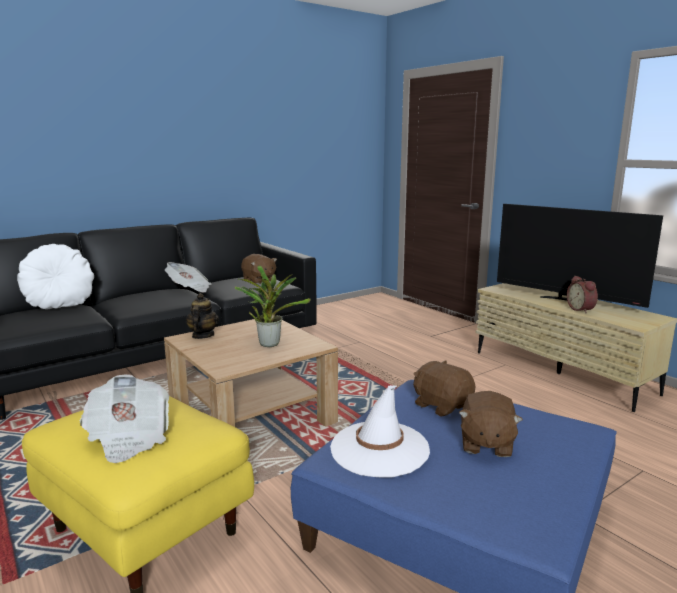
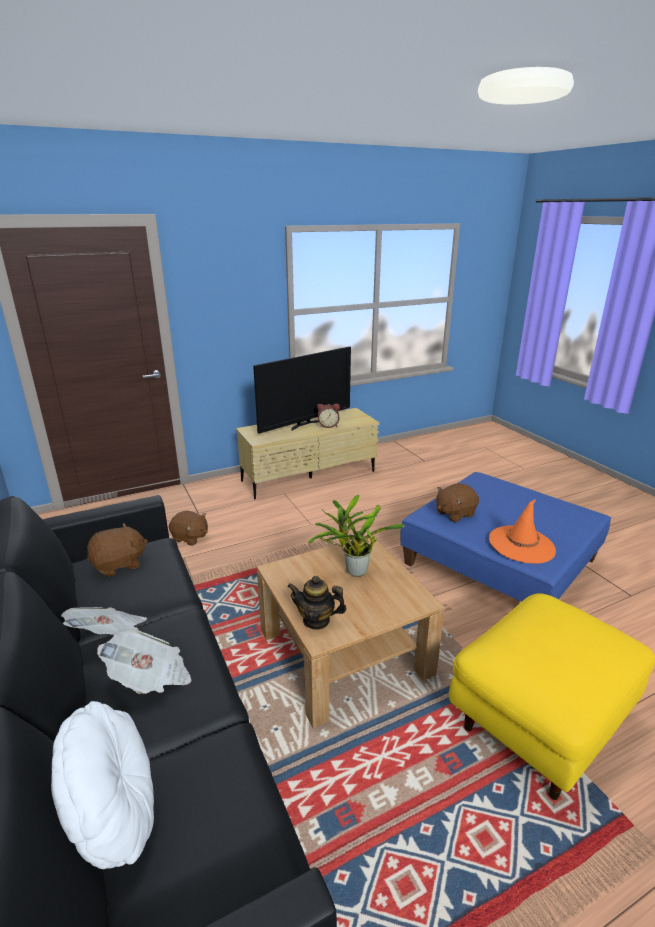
camera: 80 degrees left, 10 degrees up
(128, 438) = (582, 647): newspaper -> newspaper (150, 678)
(379, 449) = (521, 544): white hat -> orange hat
(486, 444) = (506, 508): brown plush toy -> brown plush toy (190, 538)

